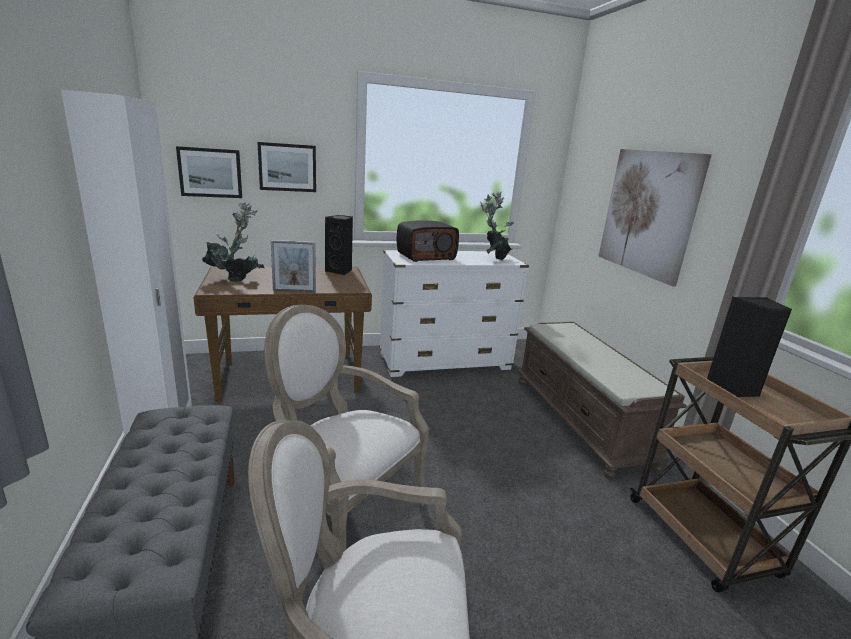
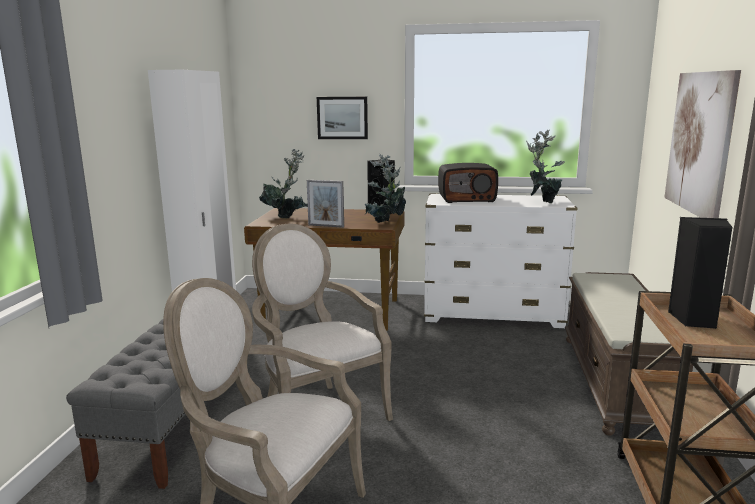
camera: 25 degrees right, 5 degrees down
(210, 172) = (279, 126): picture -> none
(356, 285) = (386, 223): none -> potted plant

